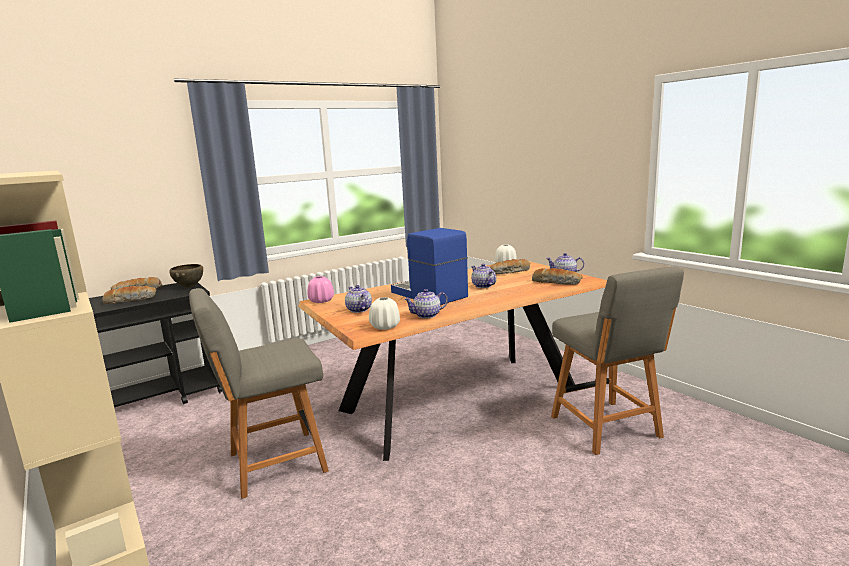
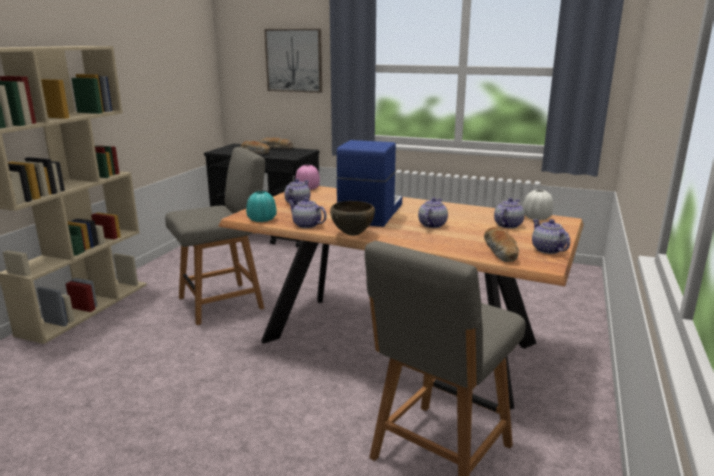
camera: 55 degrees right, 5 degrees up
(141, 182) = (294, 60): none -> picture
(189, 287) = (300, 153): brown bowl -> brown bowl (353, 234)
(273, 463) = (224, 302): grey chair -> grey chair turned 120 degrees clockwise
(385, 327) = (262, 219): white vase -> turquoise vase
(510, 272) = (507, 225): bread -> teapot

